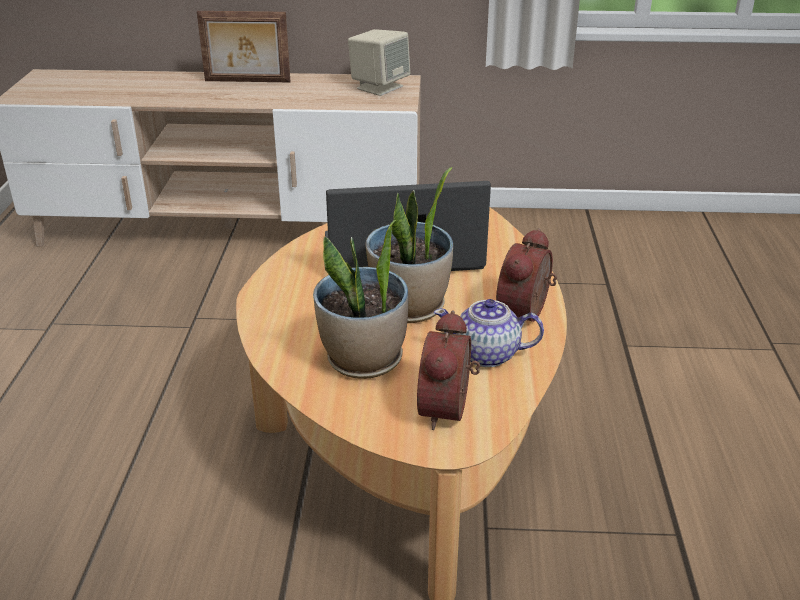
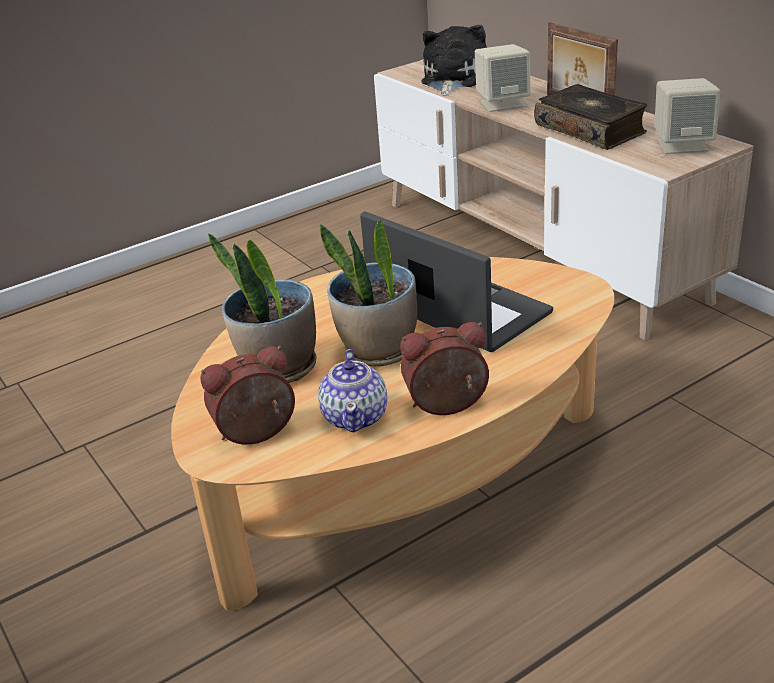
camera: 55 degrees right, 0 degrees up
(90, 90) = (452, 80): none -> plush toy
(181, 97) = (502, 104): none -> beige speaker
(294, 95) = (591, 129): none -> book
(487, 355) = (356, 416): teapot -> teapot turned 150 degrees counterclockwise

